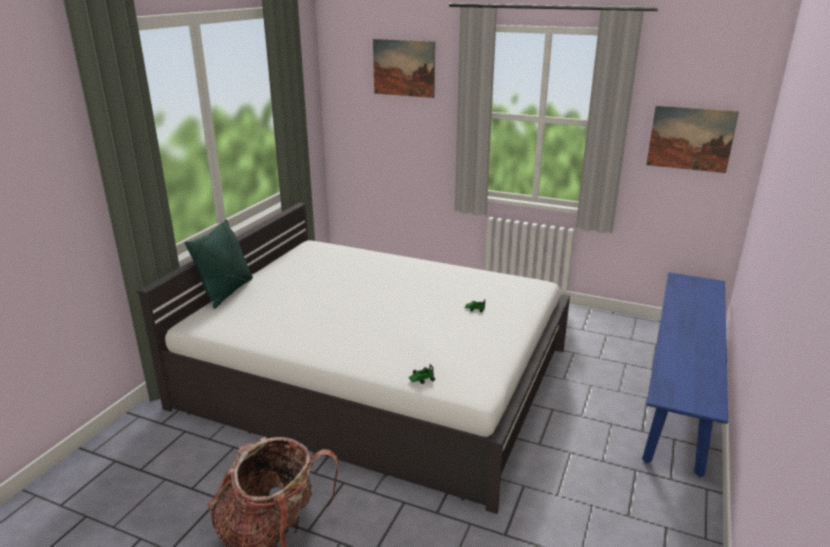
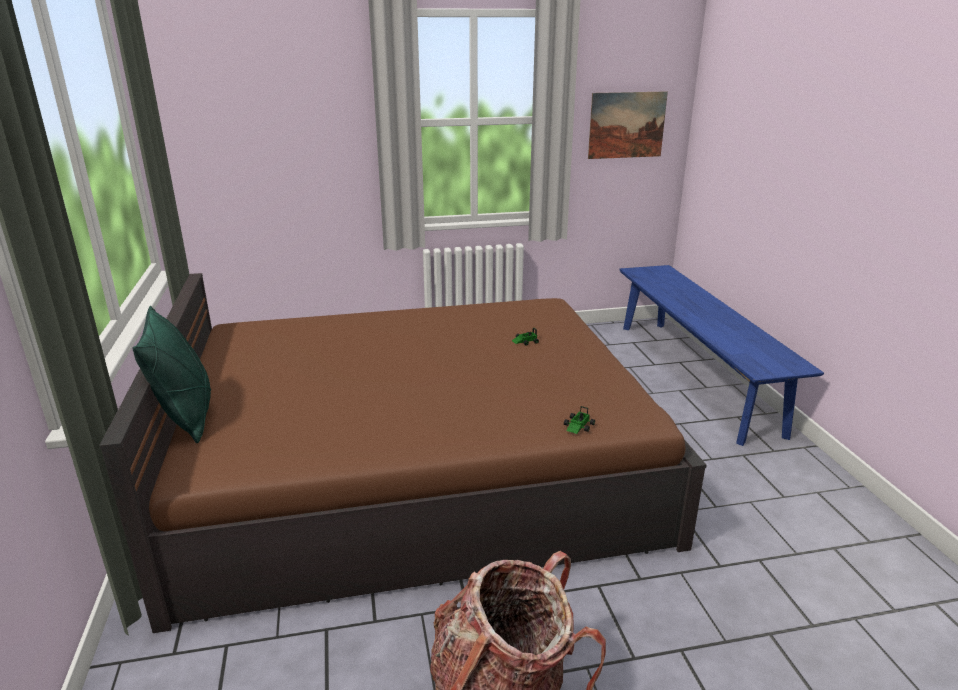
camera: 35 degrees left, 0 degrees up
(376, 377) = (414, 468): white bed -> brown bed
(404, 68) = (286, 71): picture -> none

